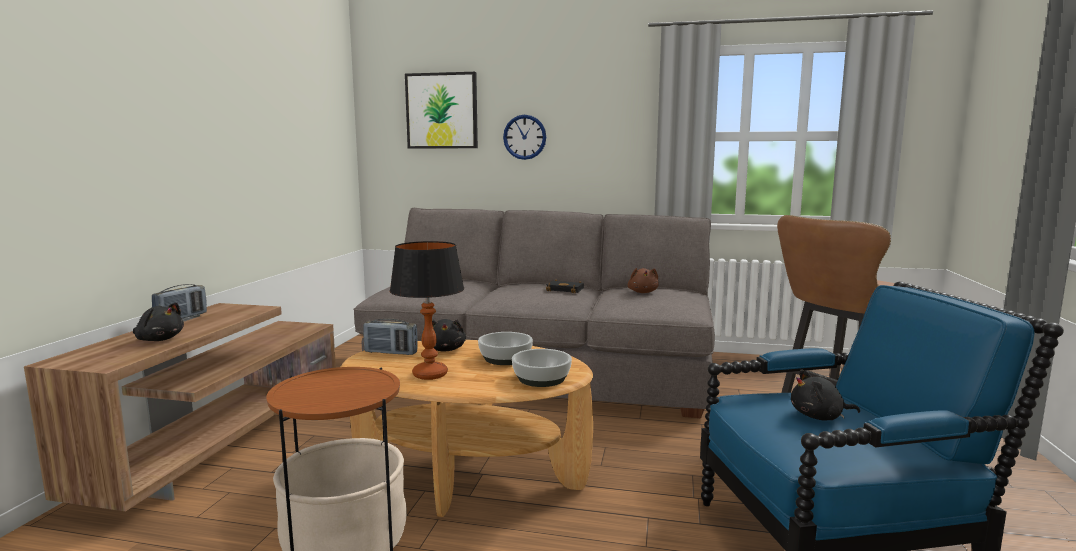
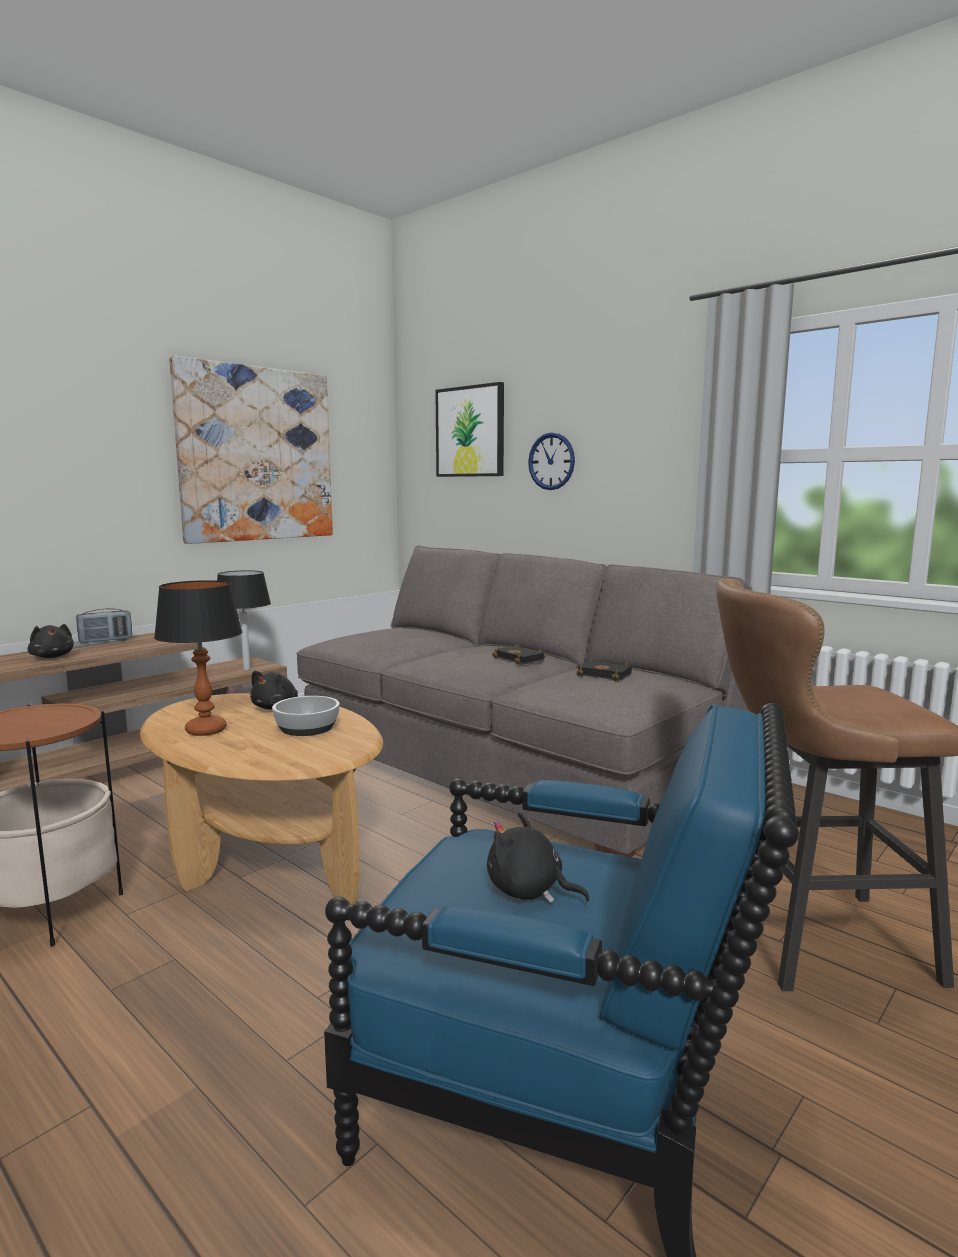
camera: 30 degrees right, 0 degrees up
(269, 126) = (257, 454): none -> picture
(300, 331) = (246, 669): none -> black table lamp
(391, 352) = (225, 701): radio -> none
(542, 378) = (290, 757): bowl -> none
(643, 292) = (606, 675): brown plush toy -> black book

